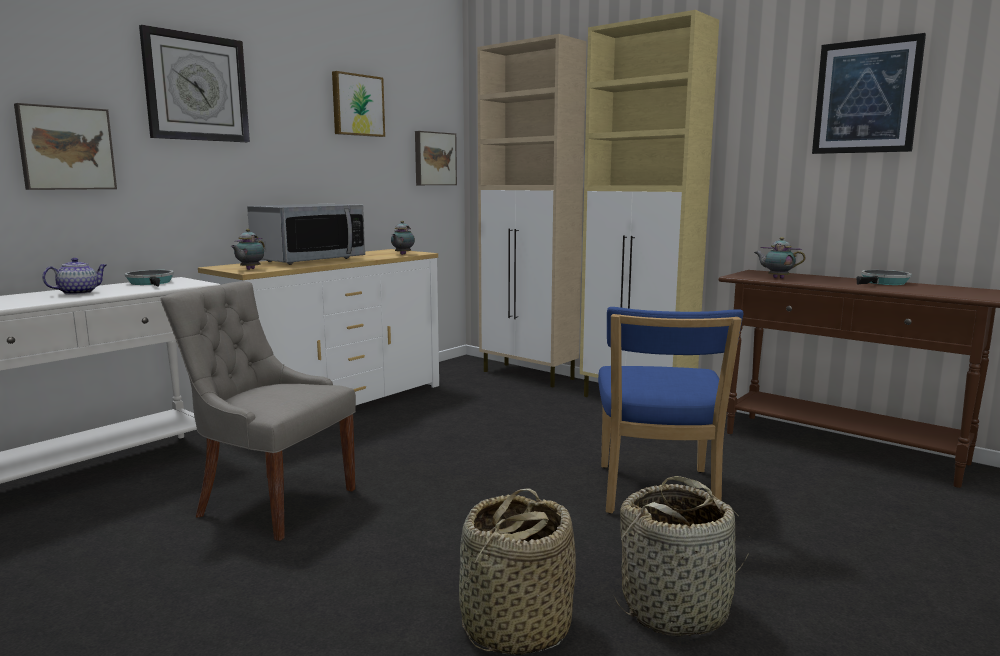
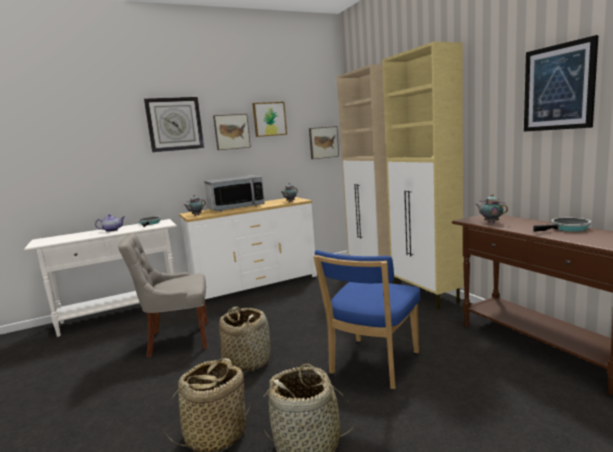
camera: 25 degrees right, 0 degrees up
(66, 148) = (112, 162): picture -> picture (231, 132)
(273, 502) = (177, 340): grey chair -> grey chair turned 60 degrees counterclockwise
(452, 517) = (247, 361): none -> basket

